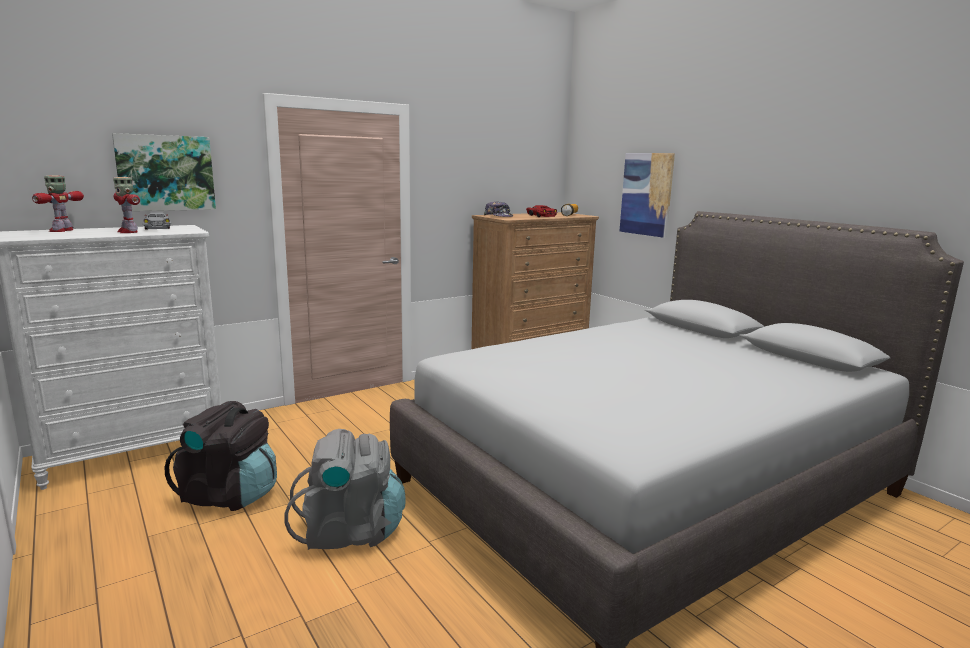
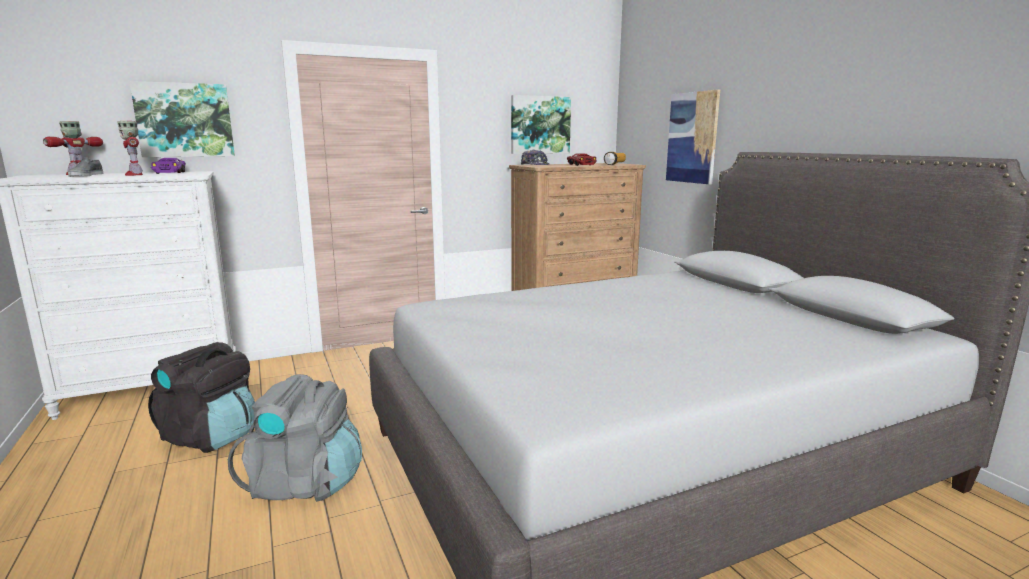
camera: 10 degrees right, 0 degrees up
(77, 233) = (86, 175): none -> grey shoe
(158, 228) = (171, 172): grey toy car -> purple toy car
(499, 176) = (540, 125): none -> picture

